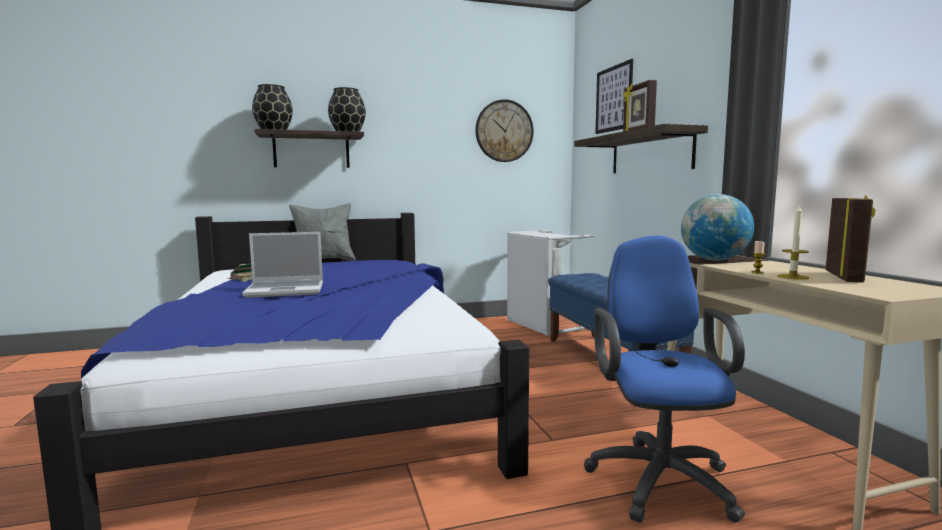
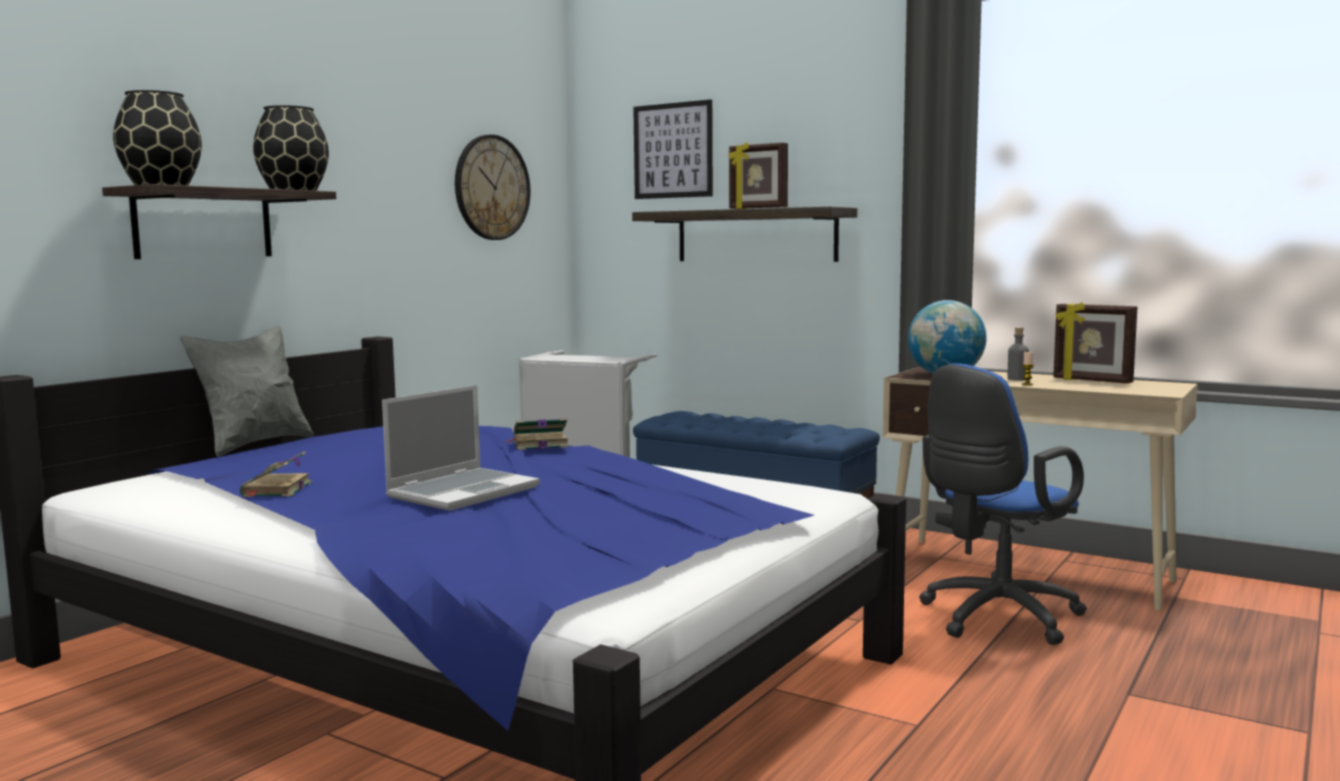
camera: 40 degrees left, 0 degrees up
(404, 275) = (539, 444): none -> book
(658, 477) = (994, 619): blue office chair -> blue office chair turned 90 degrees counterclockwise
(769, 268) = (1017, 379): none -> grey bottle
(793, 277) = (1064, 385): candle -> none
(844, 277) = (1092, 381): picture frame -> picture frame turned 150 degrees clockwise

